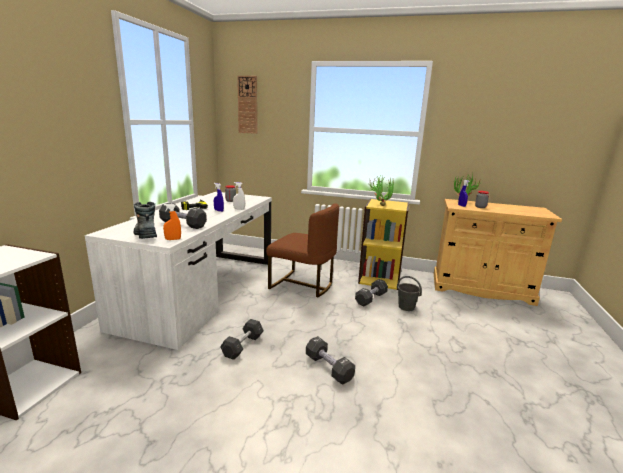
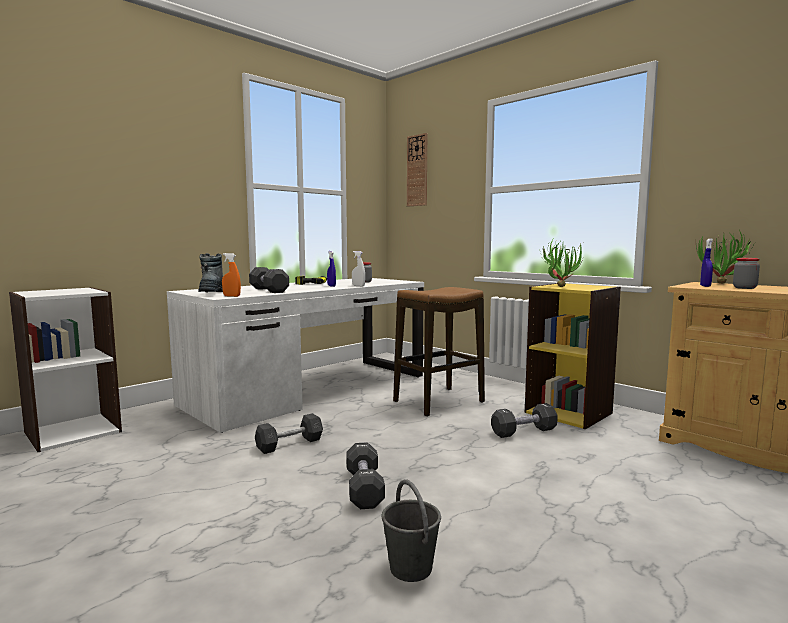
camera: 30 degrees right, 10 degrees down
(302, 285) = (438, 402): brown chair -> stool
(406, 307) = (575, 451): grey bucket -> grey bucket (411, 568)

